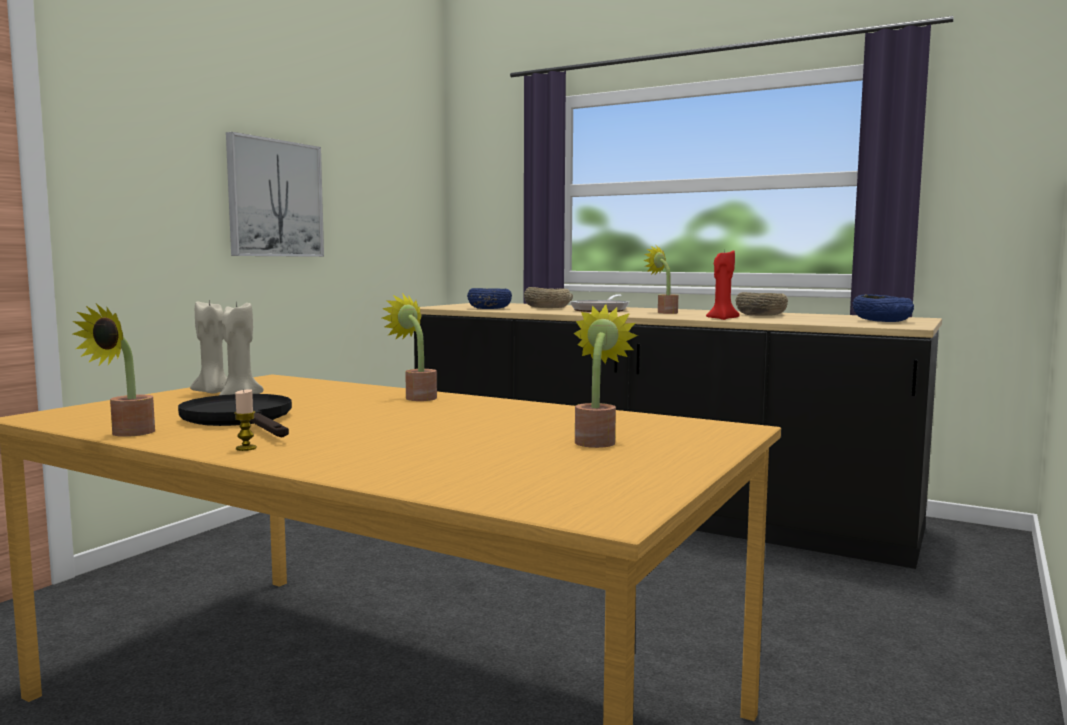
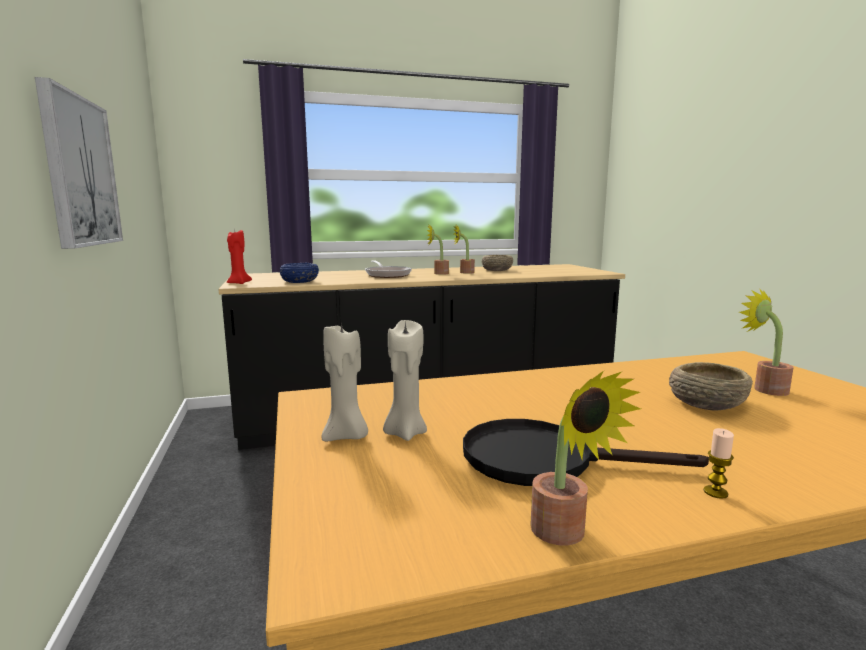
camera: 45 degrees left, 5 degrees up
(416, 397) = (522, 383): potted plant -> potted plant (464, 272)
(547, 307) = (334, 276): beige bowl -> beige bowl (706, 402)
(721, 319) = (504, 276): red candle -> red candle (238, 283)
(882, 321) = (570, 269): blue bowl -> none

